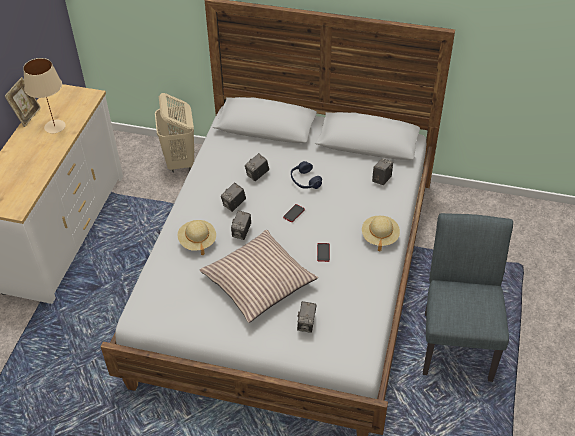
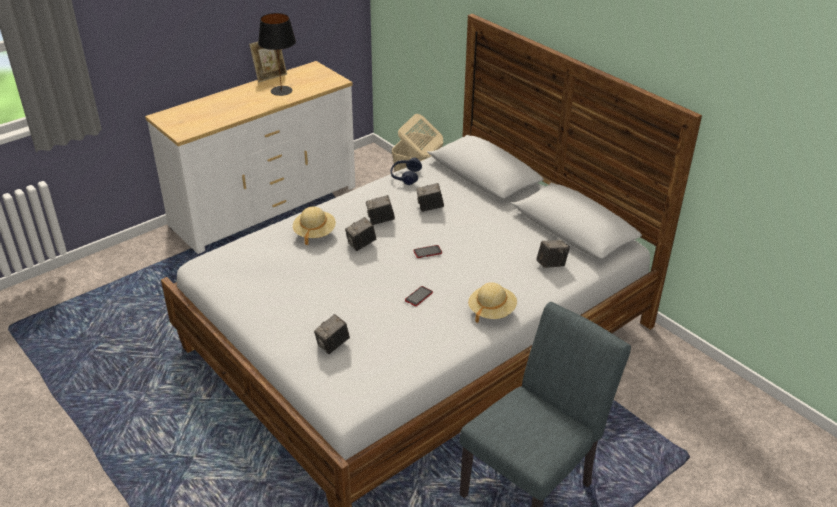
camera: 35 degrees right, 10 degrees down
(55, 126) = (281, 90): beige table lamp -> black table lamp
(258, 282) = (330, 290): pillow -> none
(305, 181) = (470, 232): blue headphones -> blue headphones (405, 176)

